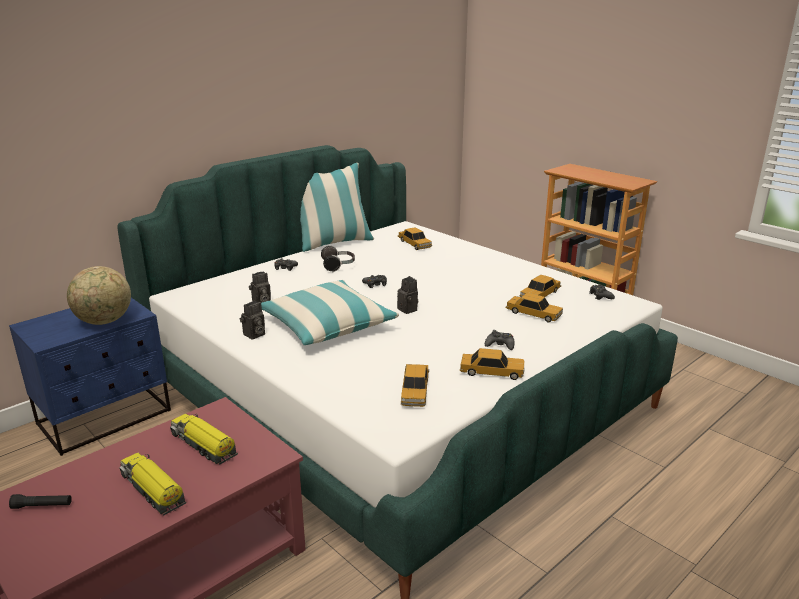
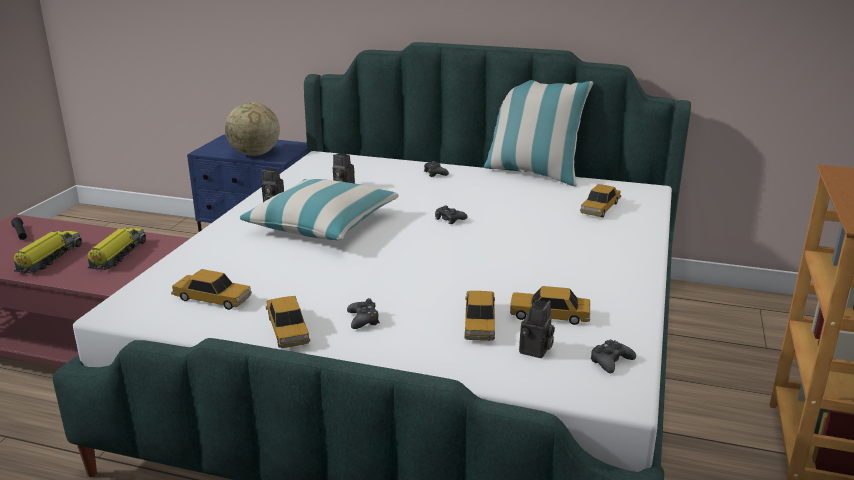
camera: 60 degrees right, 0 degrees up
(338, 266) = (474, 191): headphones -> none
(409, 309) = (403, 250): camera -> camera (535, 351)
(415, 391) = (212, 298): toy car -> toy car turned 135 degrees counterclockwise

